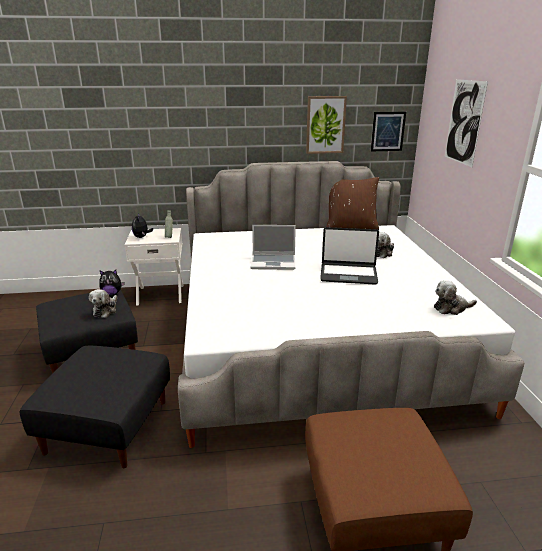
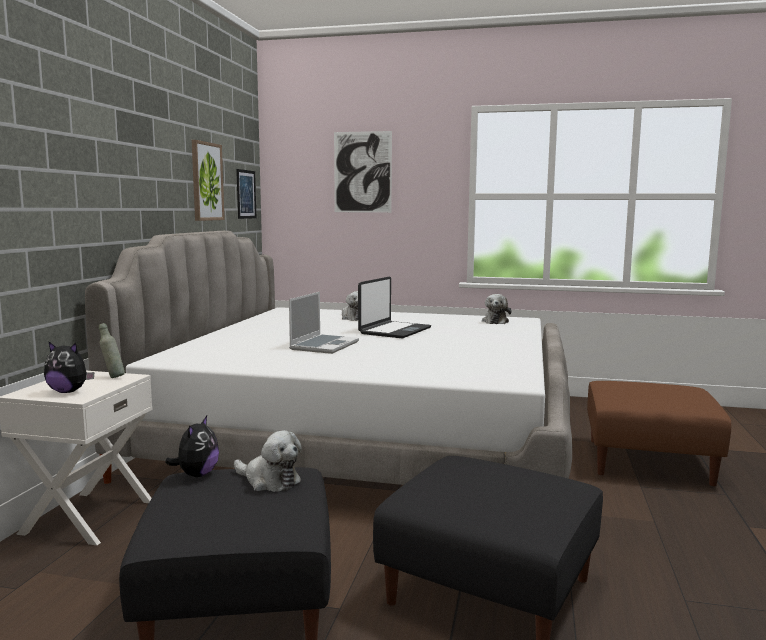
camera: 70 degrees left, 15 degrees down
(351, 227) = (257, 315): brown pillow -> none

